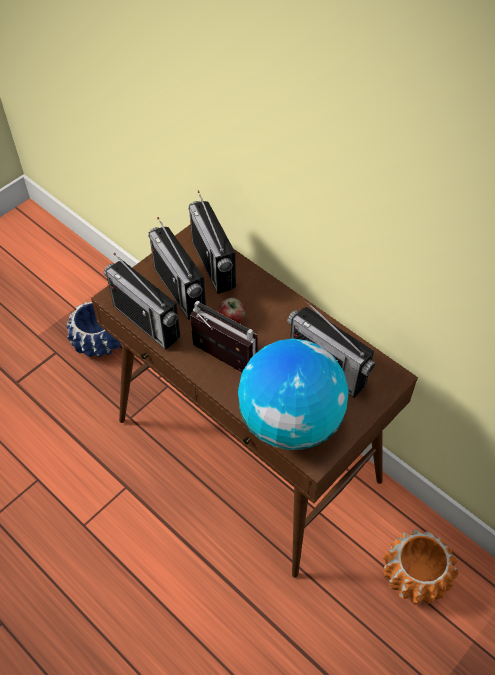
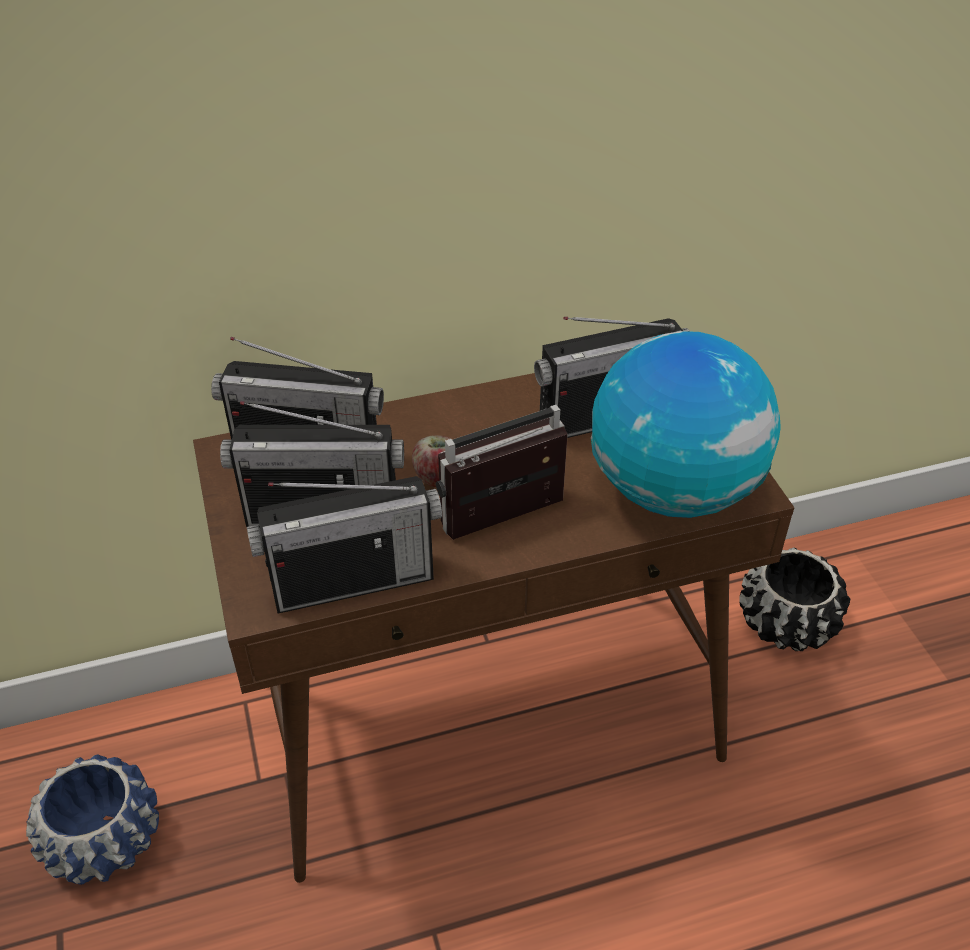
camera: 60 degrees left, 10 degrees down
(415, 575) = (786, 623): orange planter -> black planter

